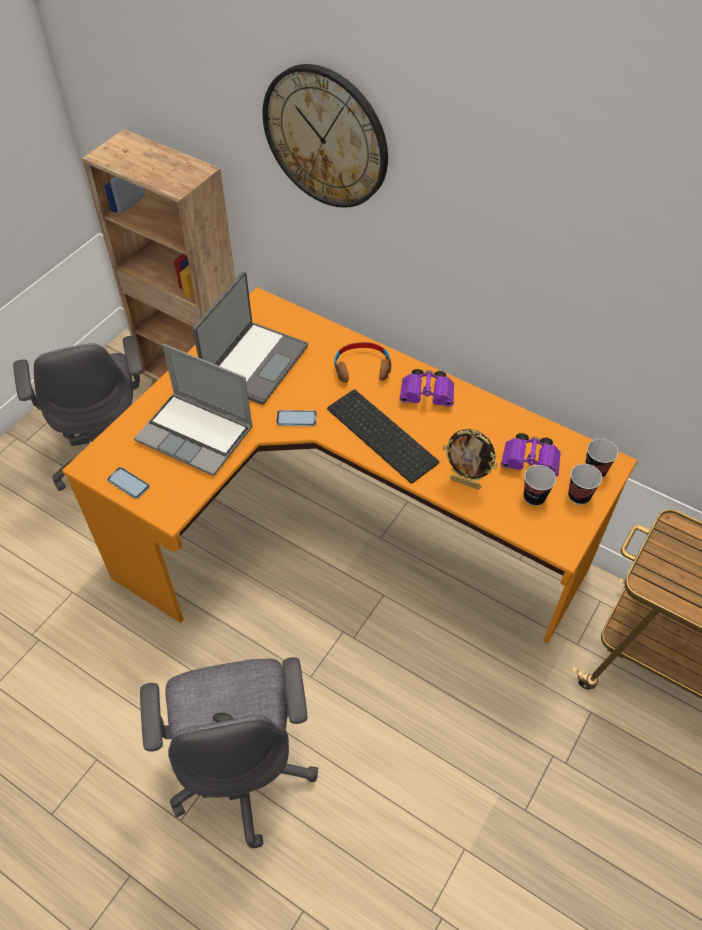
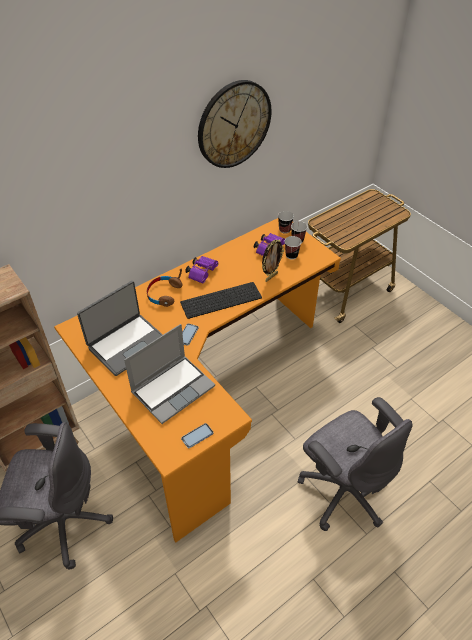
camera: 70 degrees left, 5 degrees down
(243, 769) = (343, 490): grey office chair -> grey office chair turned 45 degrees clockwise
(254, 363) = (127, 344): laptop -> laptop turned 90 degrees clockwise
(326, 137) = (79, 181): wall clock -> wall clock (234, 124)

